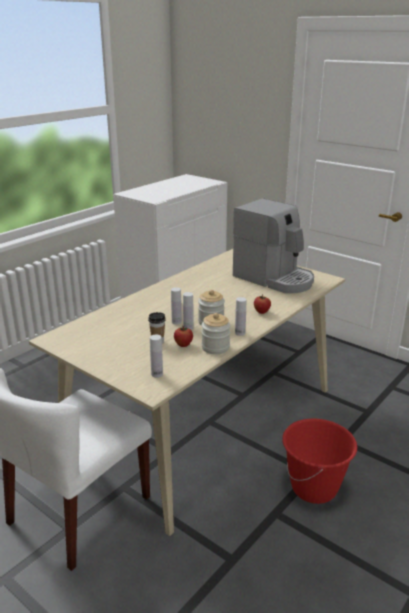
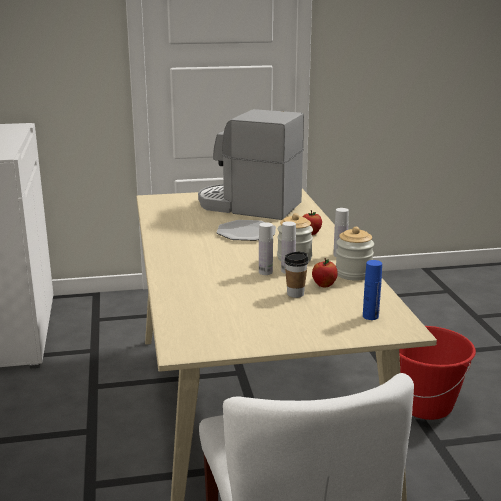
camera: 50 degrees left, 5 degrees down
(157, 374) = (370, 316): white bottle -> blue bottle
(228, 294) = (246, 232): none -> plate
(274, 278) = (248, 206): coffee machine -> coffee machine turned 150 degrees counterclockwise

